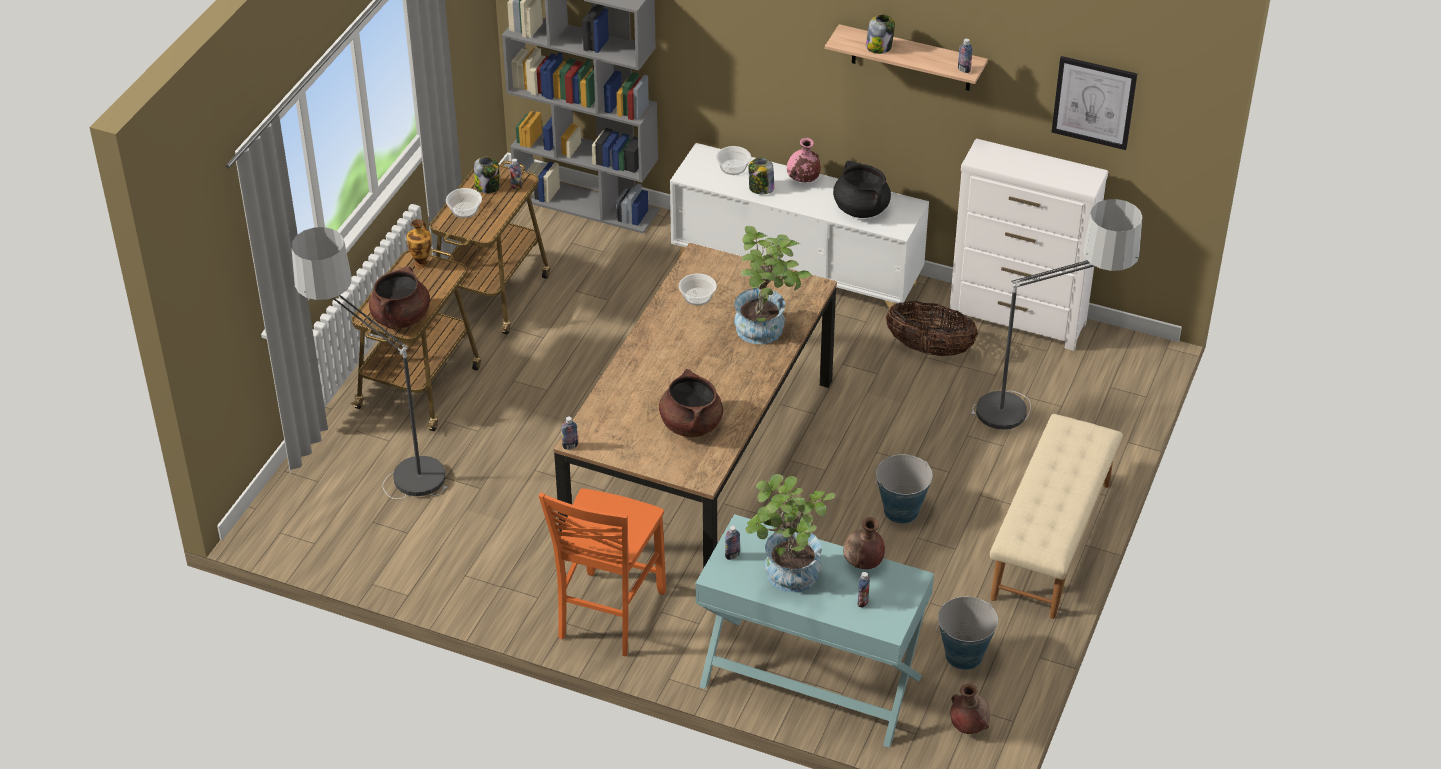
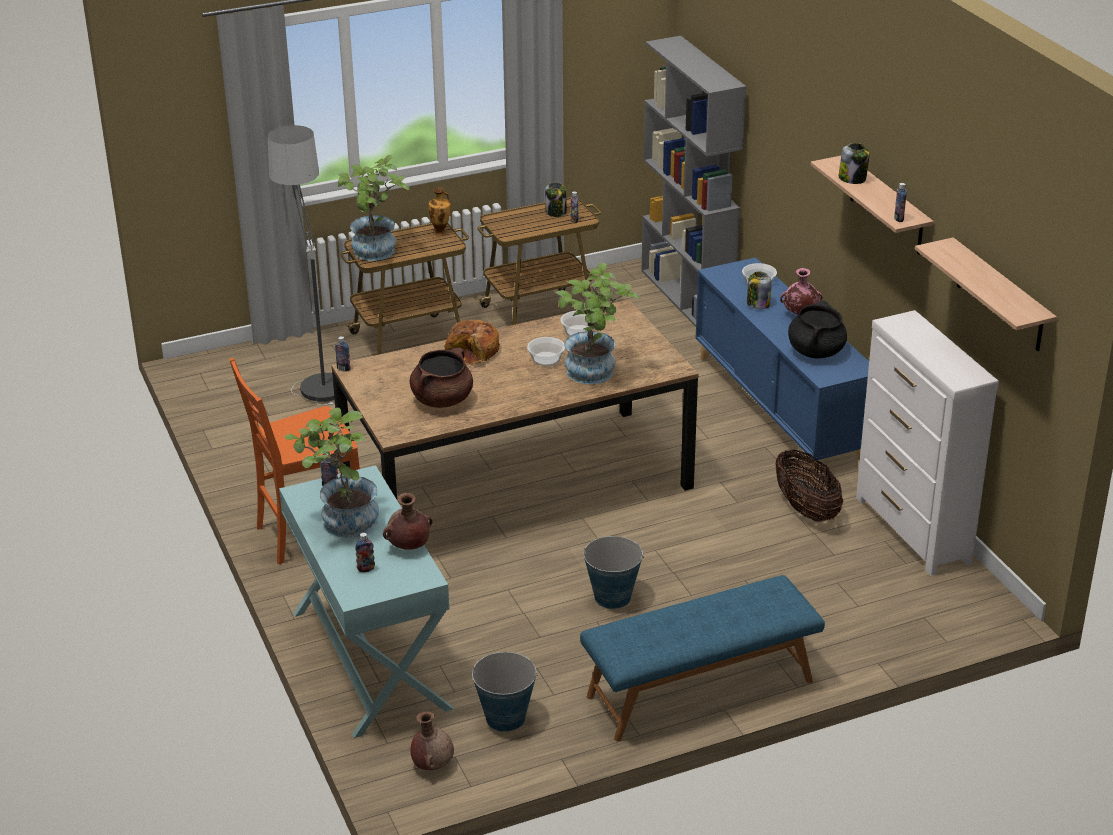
camera: 45 degrees right, 10 degrees down
(401, 318) = (376, 254): brown cooking pot -> potted plant
(464, 209) = (519, 217): bowl -> bowl (546, 359)
(646, 365) = (473, 351): none -> bread
(797, 270) = (780, 408): white cabinet -> blue cabinet
(1042, 415) = (831, 602): floor lamp -> none
(1052, 541) = (700, 689): beige bench -> blue bench
(1094, 102) = (1000, 296): picture -> shelf

